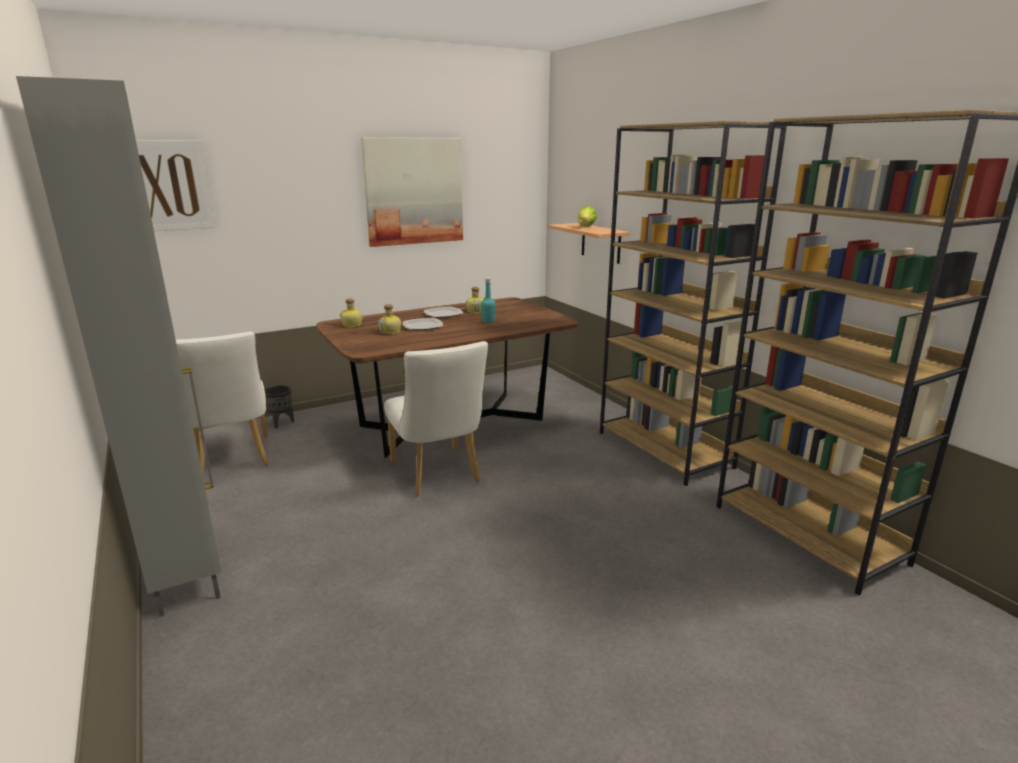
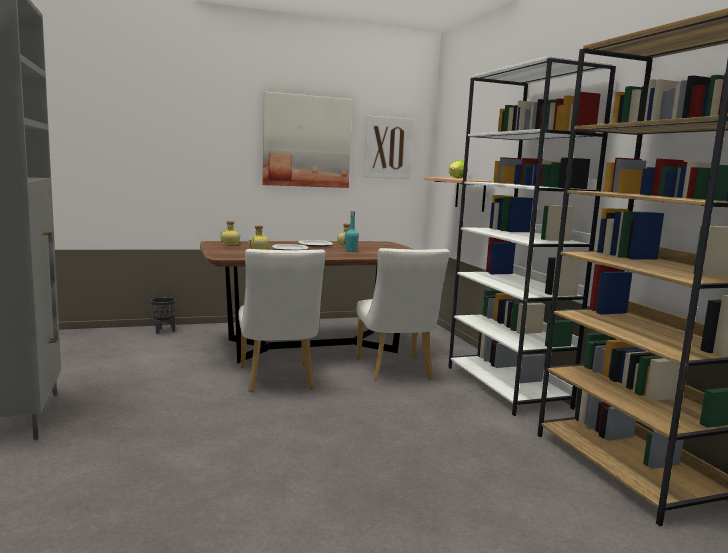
camera: 10 degrees right, 10 degrees down
(169, 186) = (99, 118): picture -> picture (388, 148)
(233, 459) = (108, 350): white chair -> white chair (395, 370)
(665, 450) = (507, 387): brown bookcase -> white bookcase

